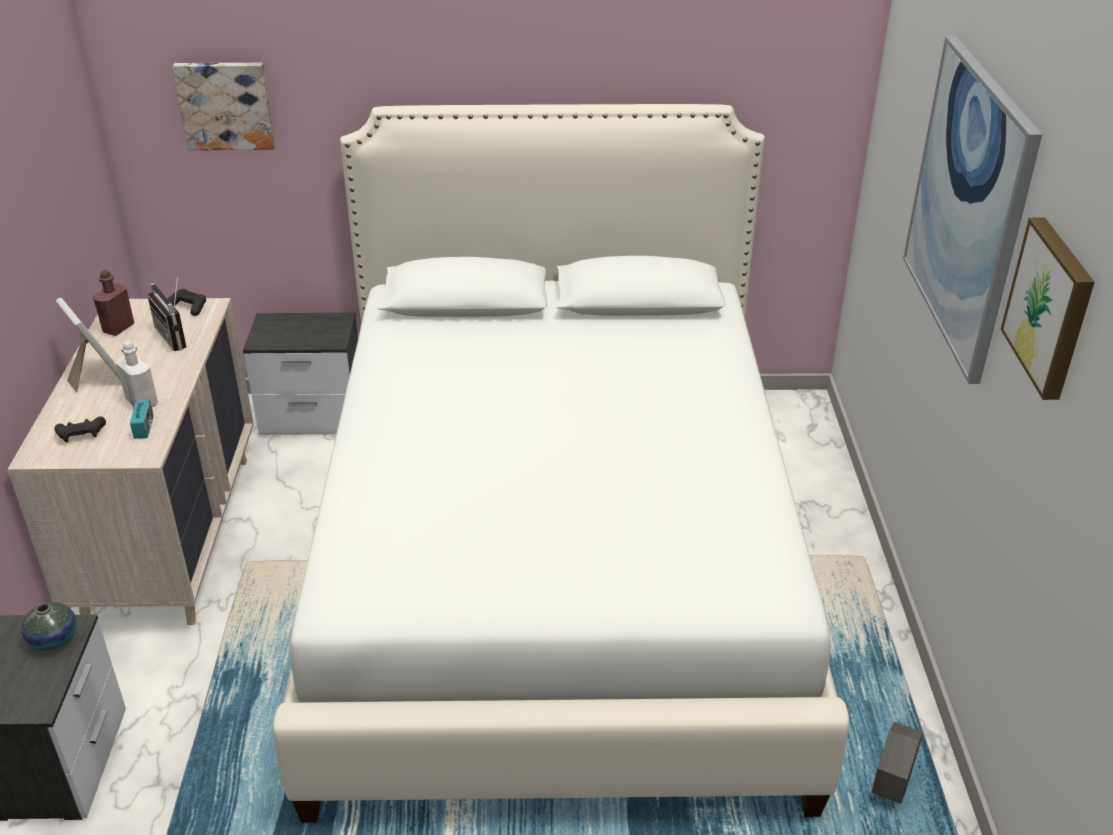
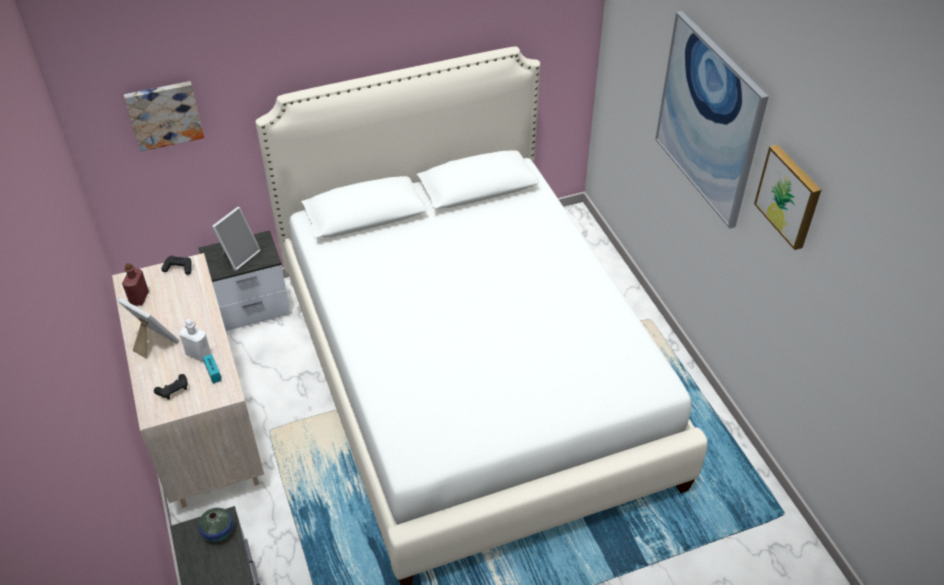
camera: 20 degrees left, 10 degrees up
(178, 337) = (188, 295): radio -> none
(299, 331) = (239, 255): none -> picture frame
(890, 787) = (718, 461): grey planter -> none

